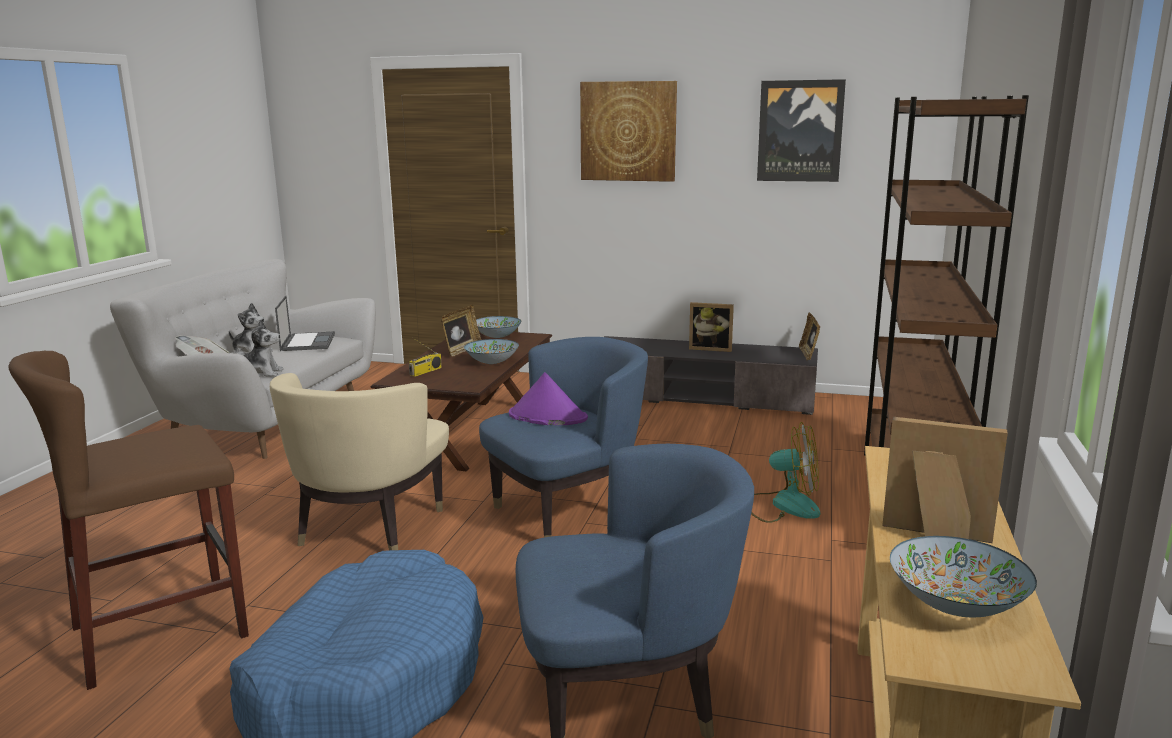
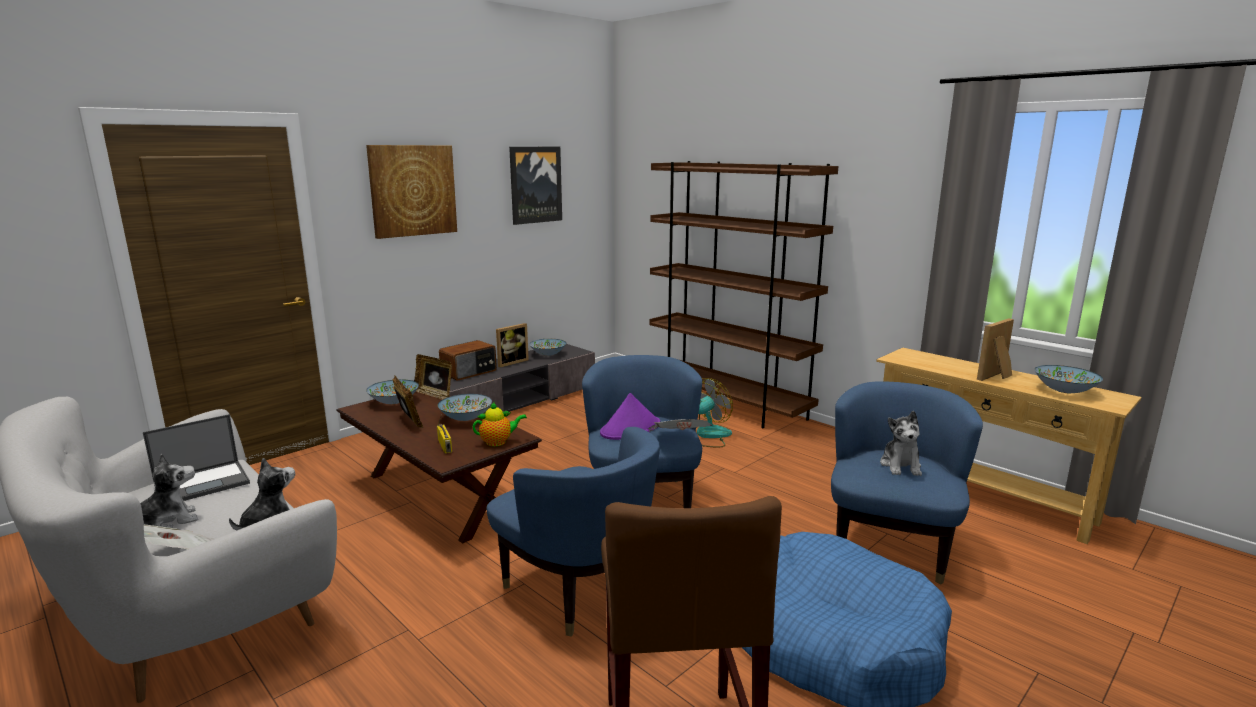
camera: 60 degrees left, 0 degrees up
(307, 342) = (203, 483): laptop -> laptop turned 120 degrees clockwise
(370, 529) = (578, 589): beige armchair -> blue armchair
(452, 383) = (498, 442): none -> teapot
(548, 442) = (682, 439): none -> newspaper
(616, 569) = (901, 466): none -> plush toy
(654, 344) = (469, 372): none -> radio
(765, 353) = (548, 354): none -> bowl
(808, 354) = (570, 347): picture frame -> picture frame (435, 395)

